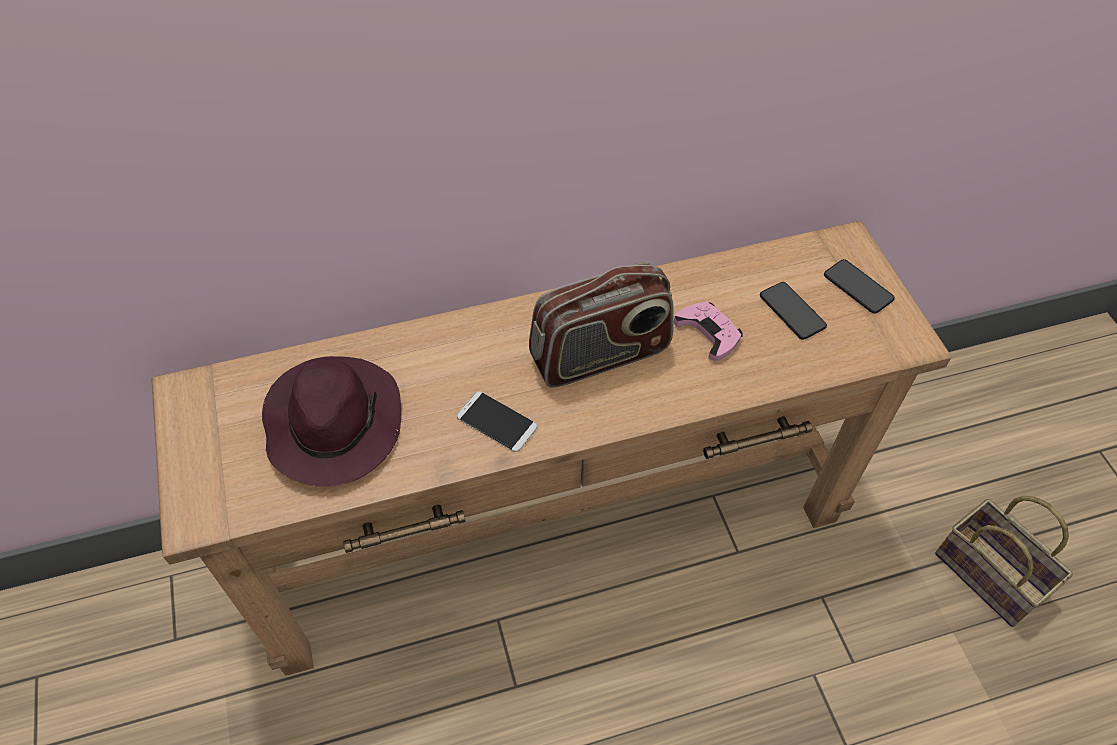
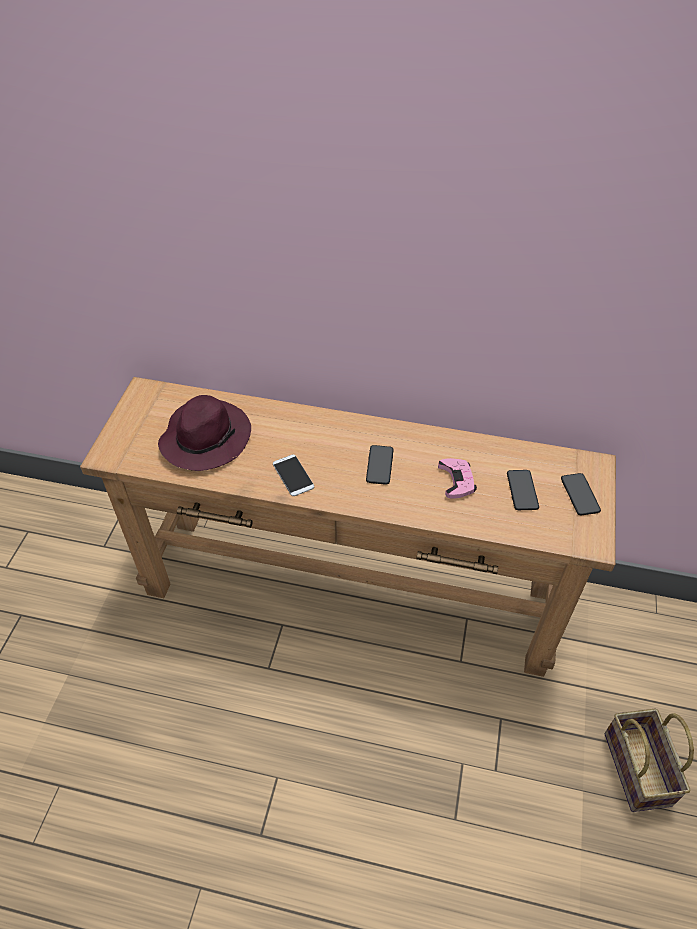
camera: 30 degrees right, 5 degrees down
(600, 355) = (379, 465): radio -> phone

